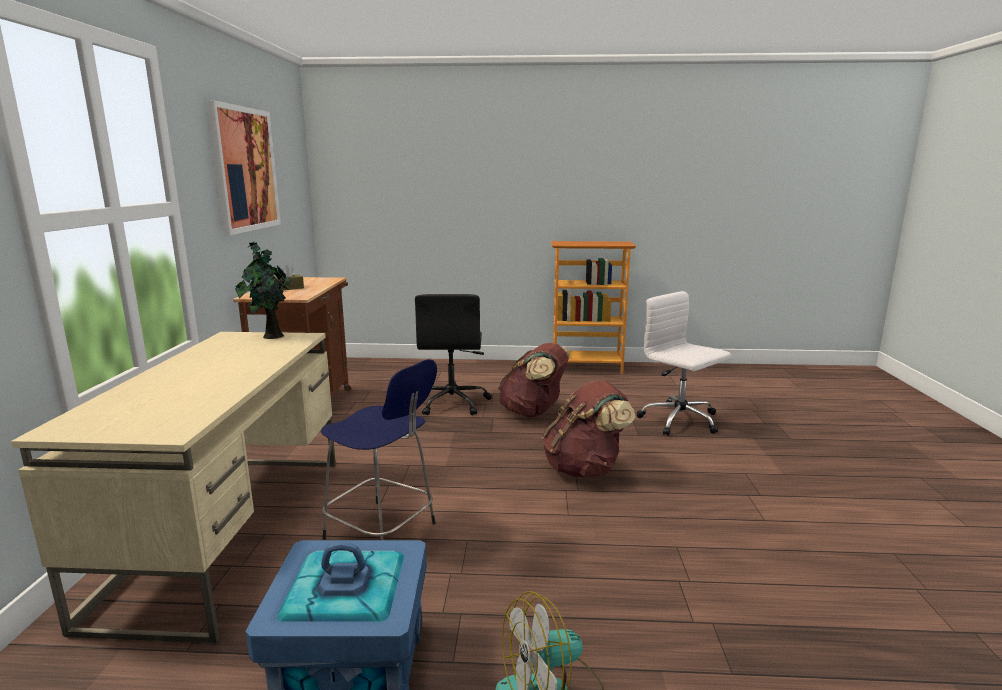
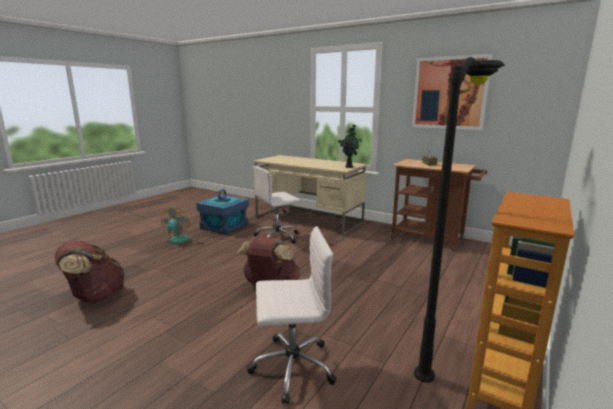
camera: 120 degrees right, 0 degrees up
(383, 532) = (278, 237): blue stool -> white office chair
(452, 403) = (412, 276): black office chair -> none
(533, 412) = (371, 299): brown backpack -> brown backpack (95, 297)
(564, 383) = (442, 342): none -> black floor lamp

